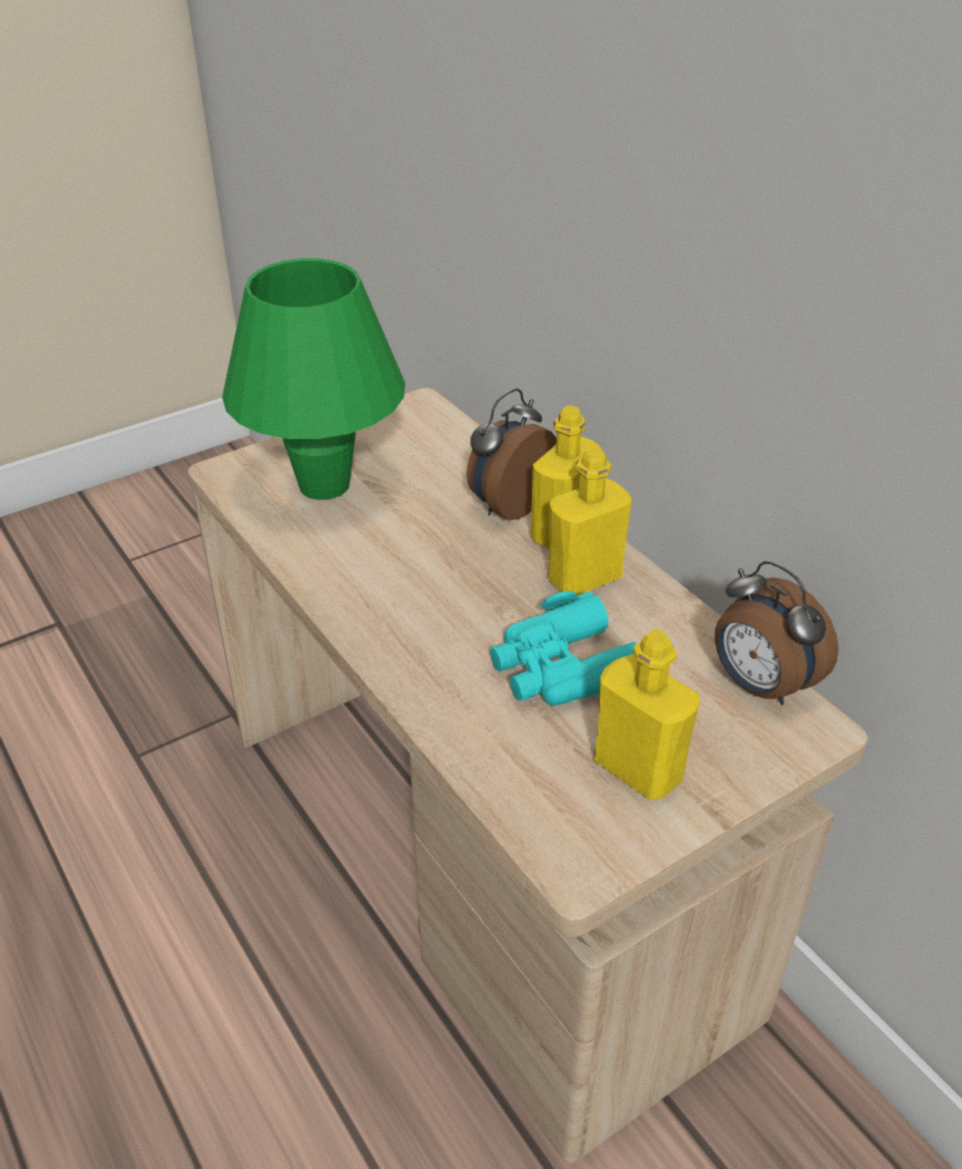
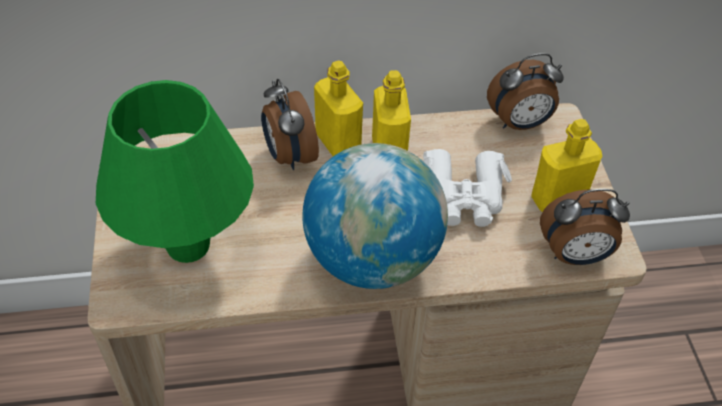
camera: 65 degrees left, 10 degrees up
(396, 620) = (372, 259): none -> globe
(541, 818) = (574, 255): none -> alarm clock
(563, 669) = (463, 196): turquoise binoculars -> white binoculars

